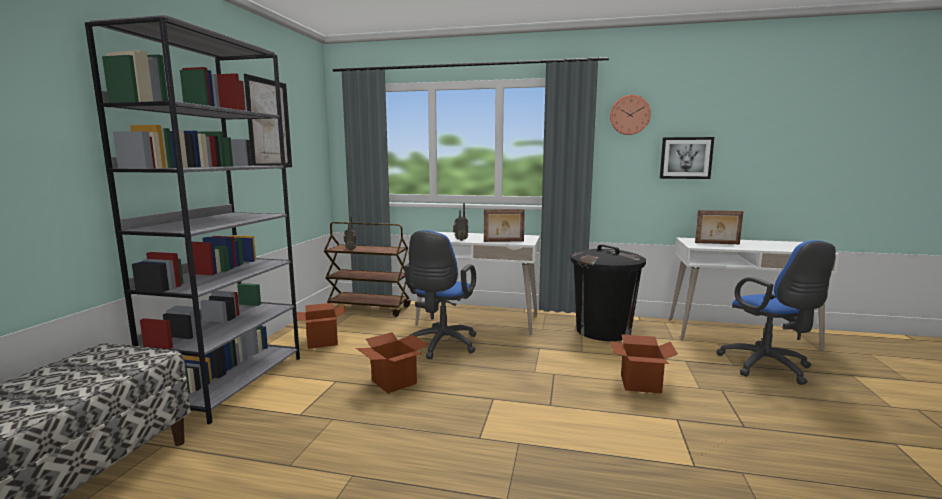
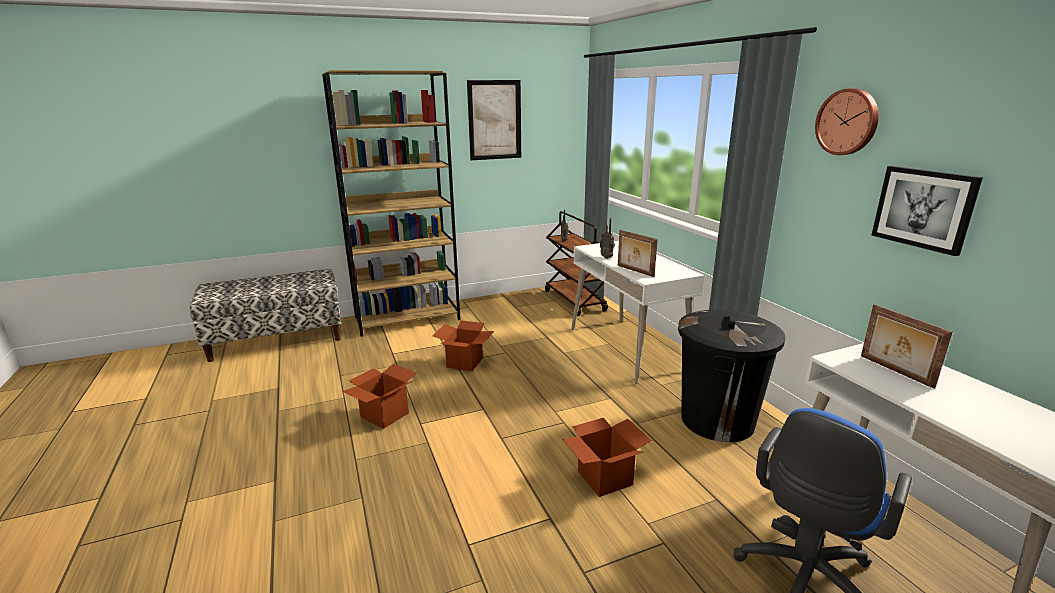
camera: 55 degrees right, 10 degrees up
(230, 382) = (408, 318): grey bookcase -> brown bookcase
(322, 342) = (493, 314): cardboard box -> cardboard box (385, 415)
(441, 346) = (548, 354): blue office chair -> none

